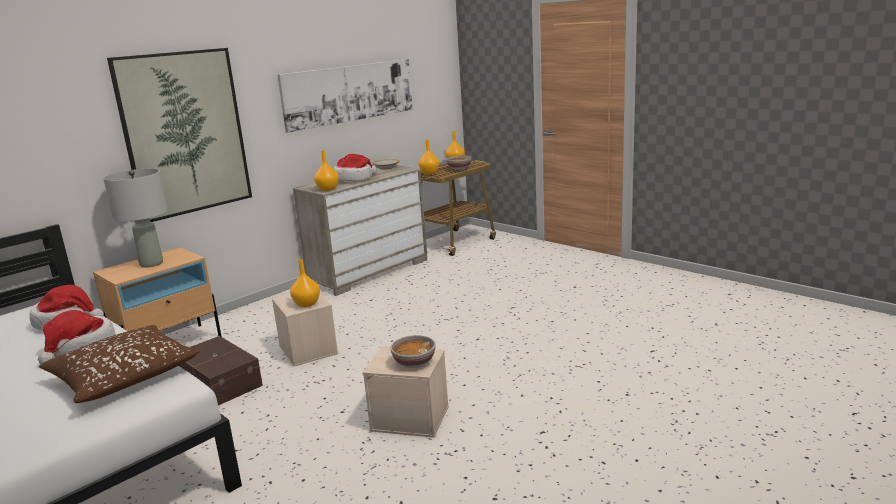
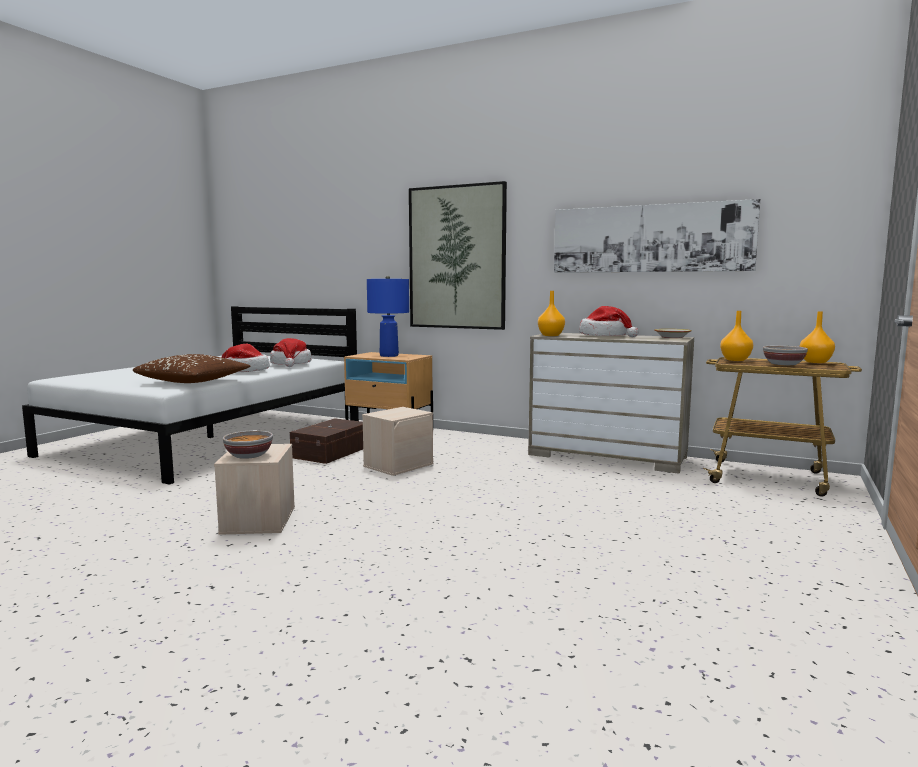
camera: 70 degrees right, 10 degrees down
(151, 263) = (389, 355): grey table lamp -> blue table lamp
(306, 304) = (391, 415): orange vase -> none

